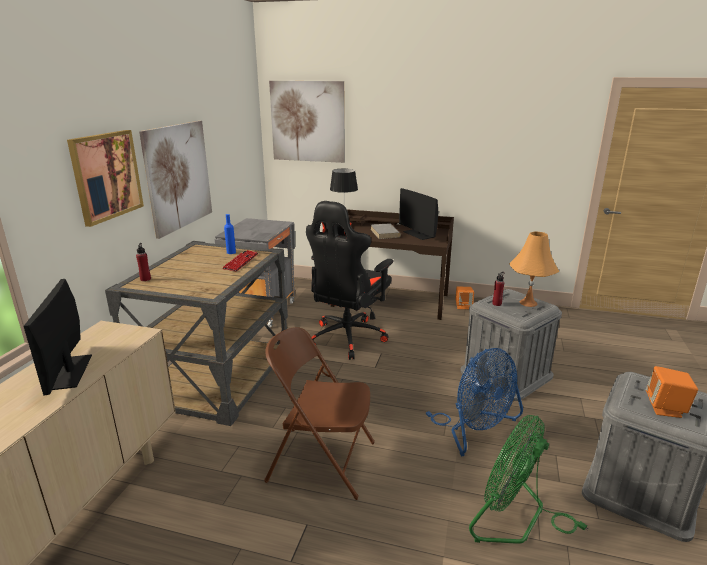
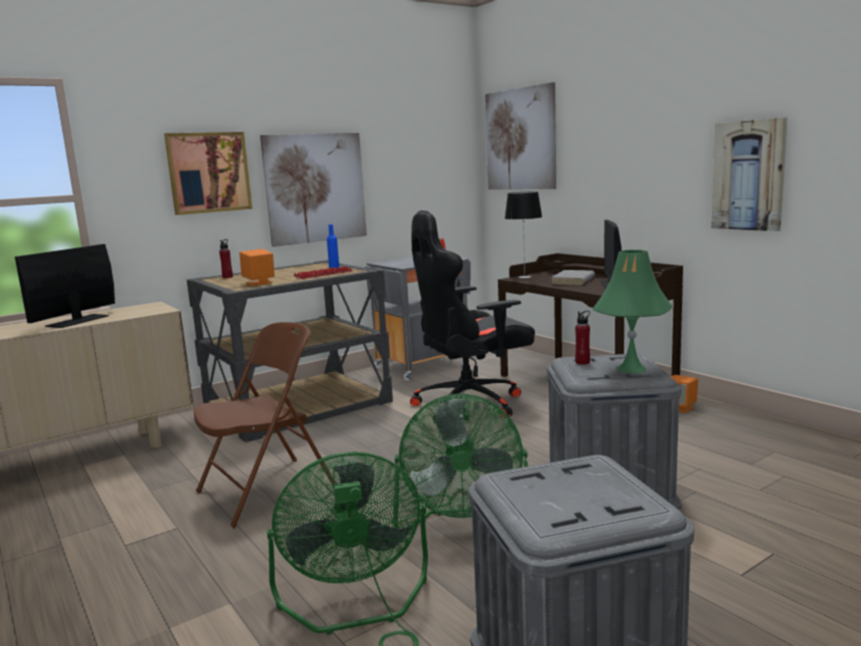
camera: 40 degrees right, 10 degrees down
(322, 460) = (267, 491): brown chair -> brown chair turned 90 degrees clockwise
(473, 429) = (459, 522): blue fan -> green fan
(501, 162) = (748, 175): none -> picture
(528, 303) = (631, 368): orange table lamp -> green table lamp
(665, 408) = (550, 496): orange speaker -> orange speaker (259, 283)

